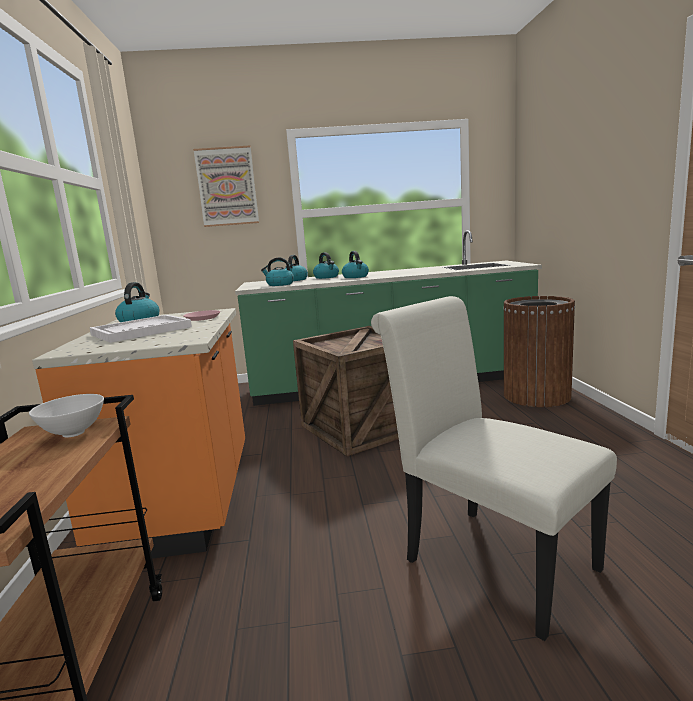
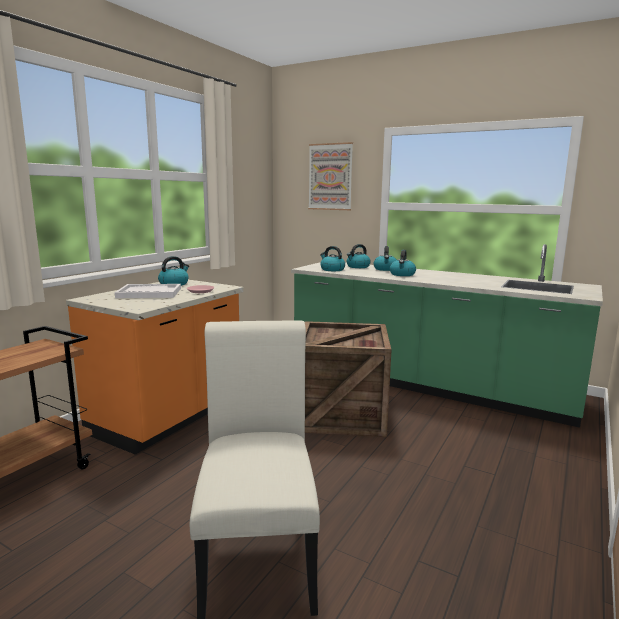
camera: 35 degrees right, 0 degrees up
(73, 433) = (46, 350): white bowl -> none
(536, 396) = (546, 450): brown trash can -> none

